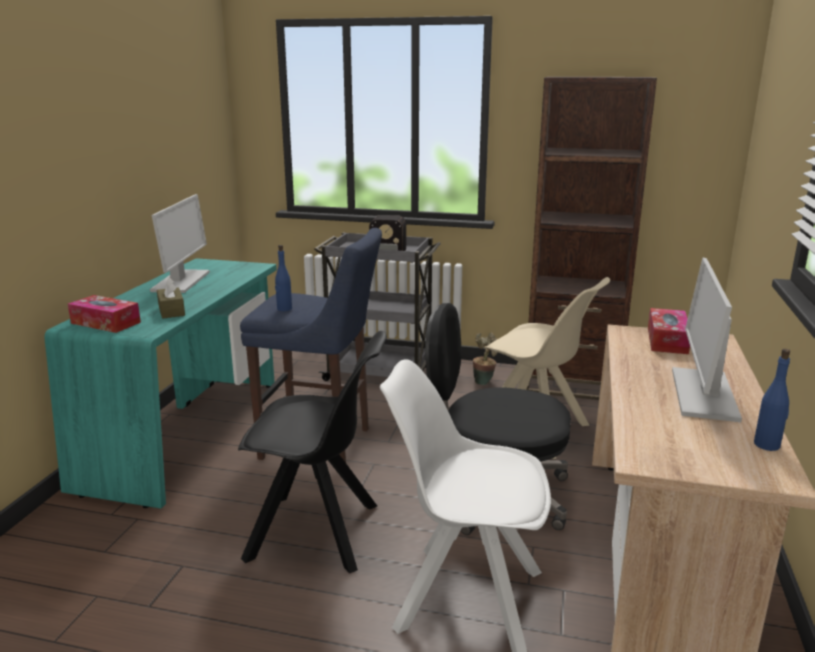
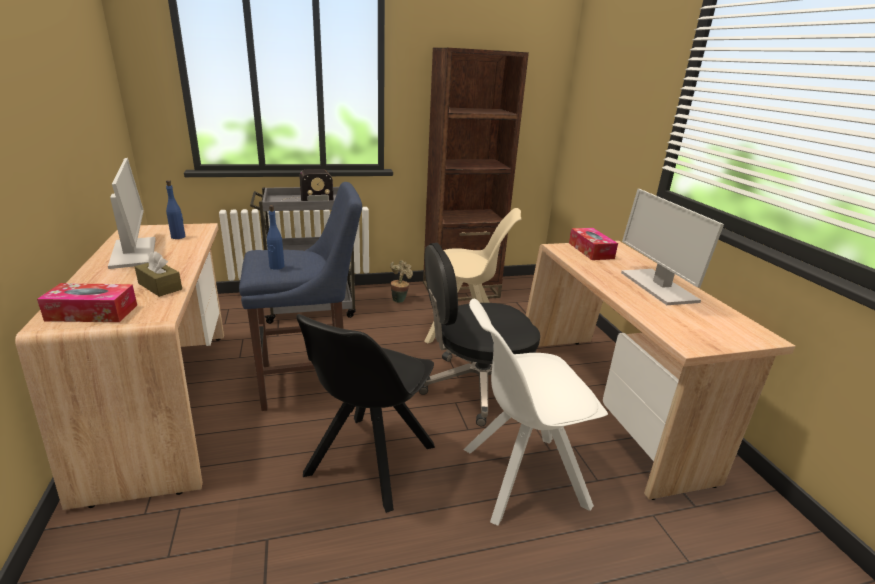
camera: 30 degrees left, 5 degrees up
(189, 432) = (169, 402): turquoise desk -> beige desk
(317, 532) = (368, 462): black chair -> black chair turned 135 degrees clockwise
(767, 445) = (731, 315): blue bottle -> blue bottle (178, 237)

